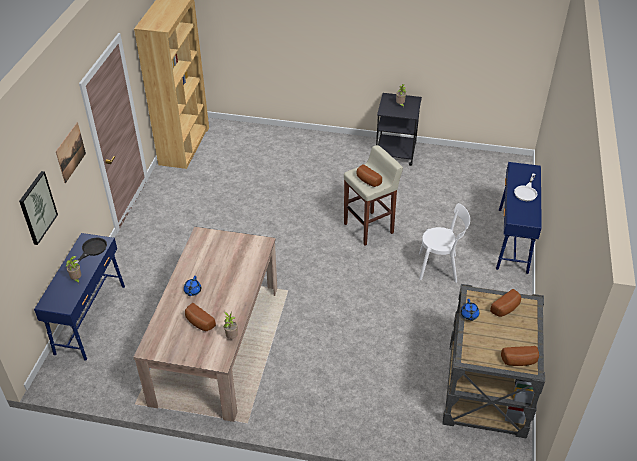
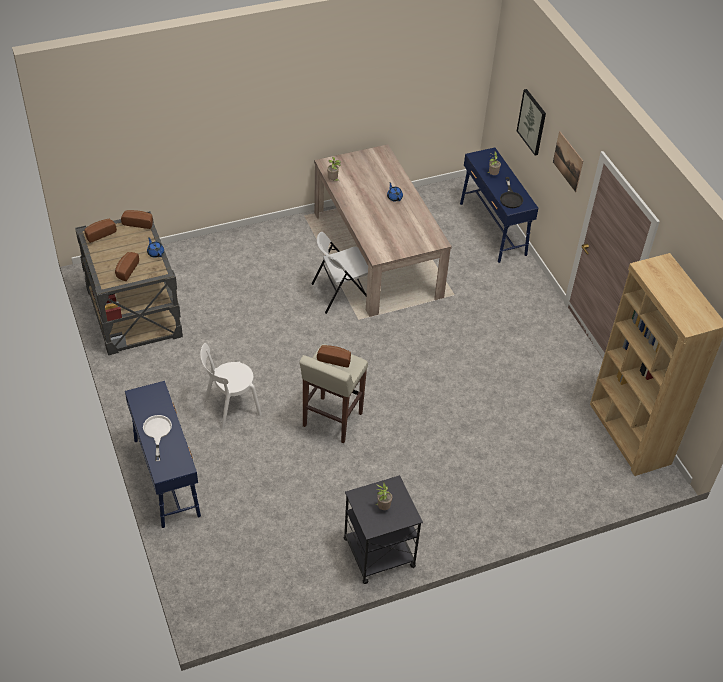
camera: 145 degrees right, 5 degrees up
(199, 323) = (366, 179): bread -> bread (138, 223)
(281, 320) = (341, 293): none -> white chair

